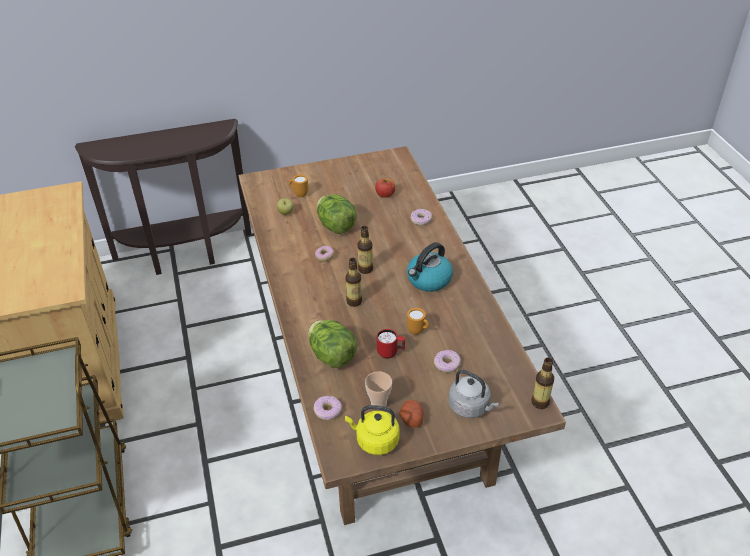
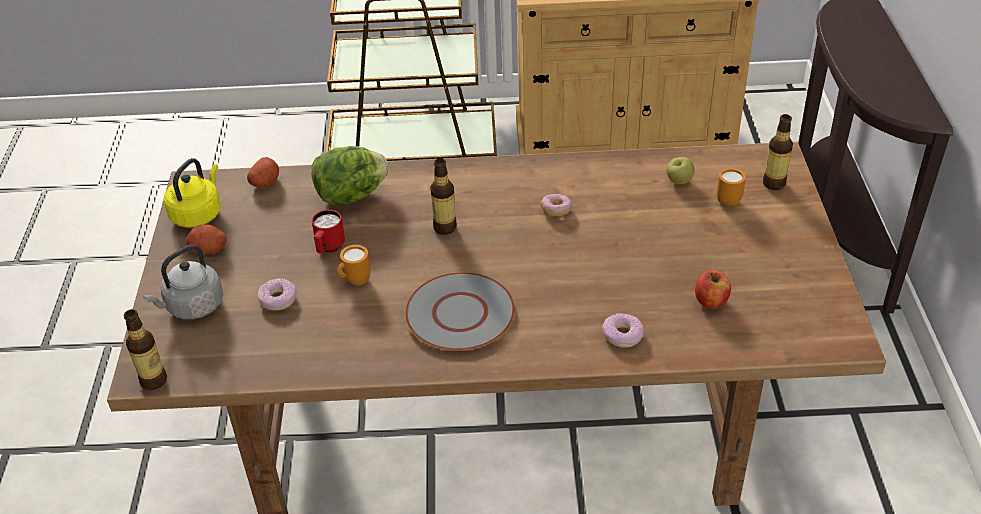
camera: 105 degrees right, 0 degrees up
(327, 411) = (265, 182): donut -> potato
(336, 226) = (630, 230): lettuce -> none
(365, 269) = (512, 248): bottle -> bottle (774, 183)
(378, 404) = (250, 224): cup -> none
(428, 280) = (460, 314): kettle -> grey plate

